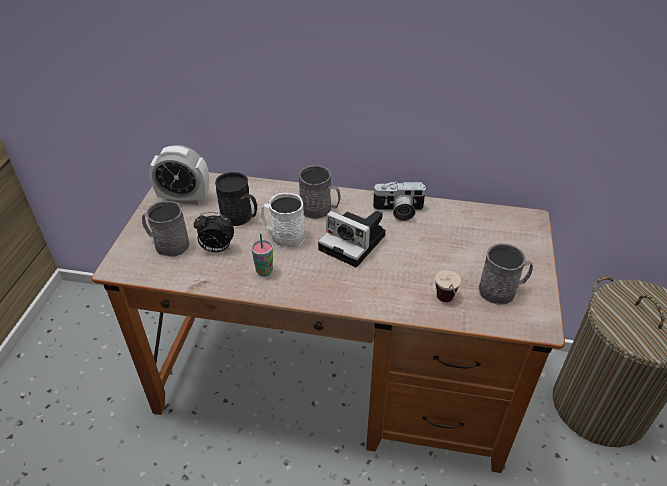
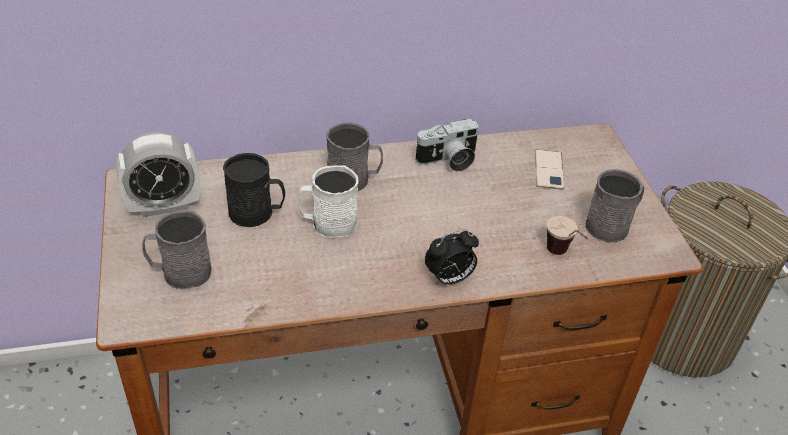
camera: 25 degrees left, 0 degrees up
(217, 249) = (252, 261): alarm clock -> alarm clock (449, 279)
(264, 271) = (331, 274): cup -> none
(355, 243) = (420, 211): camera -> none
(474, 235) = (549, 170): none -> phone

